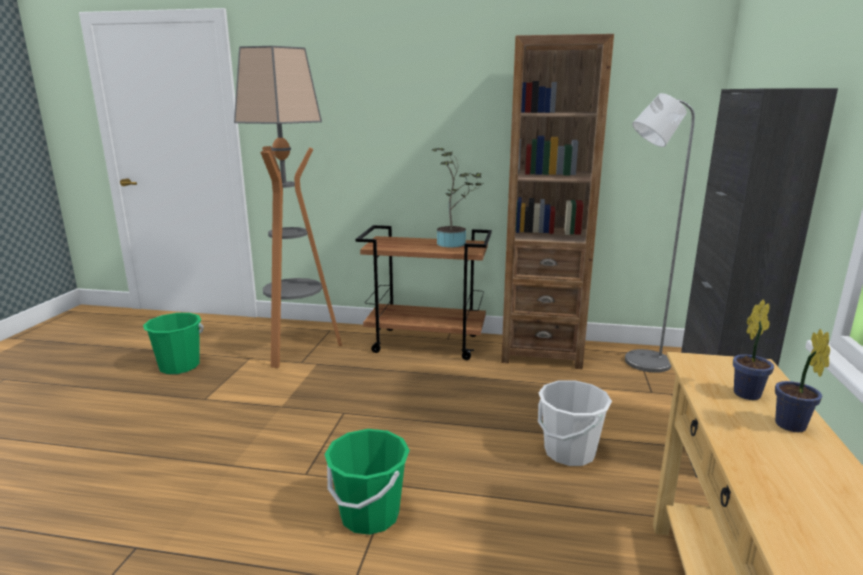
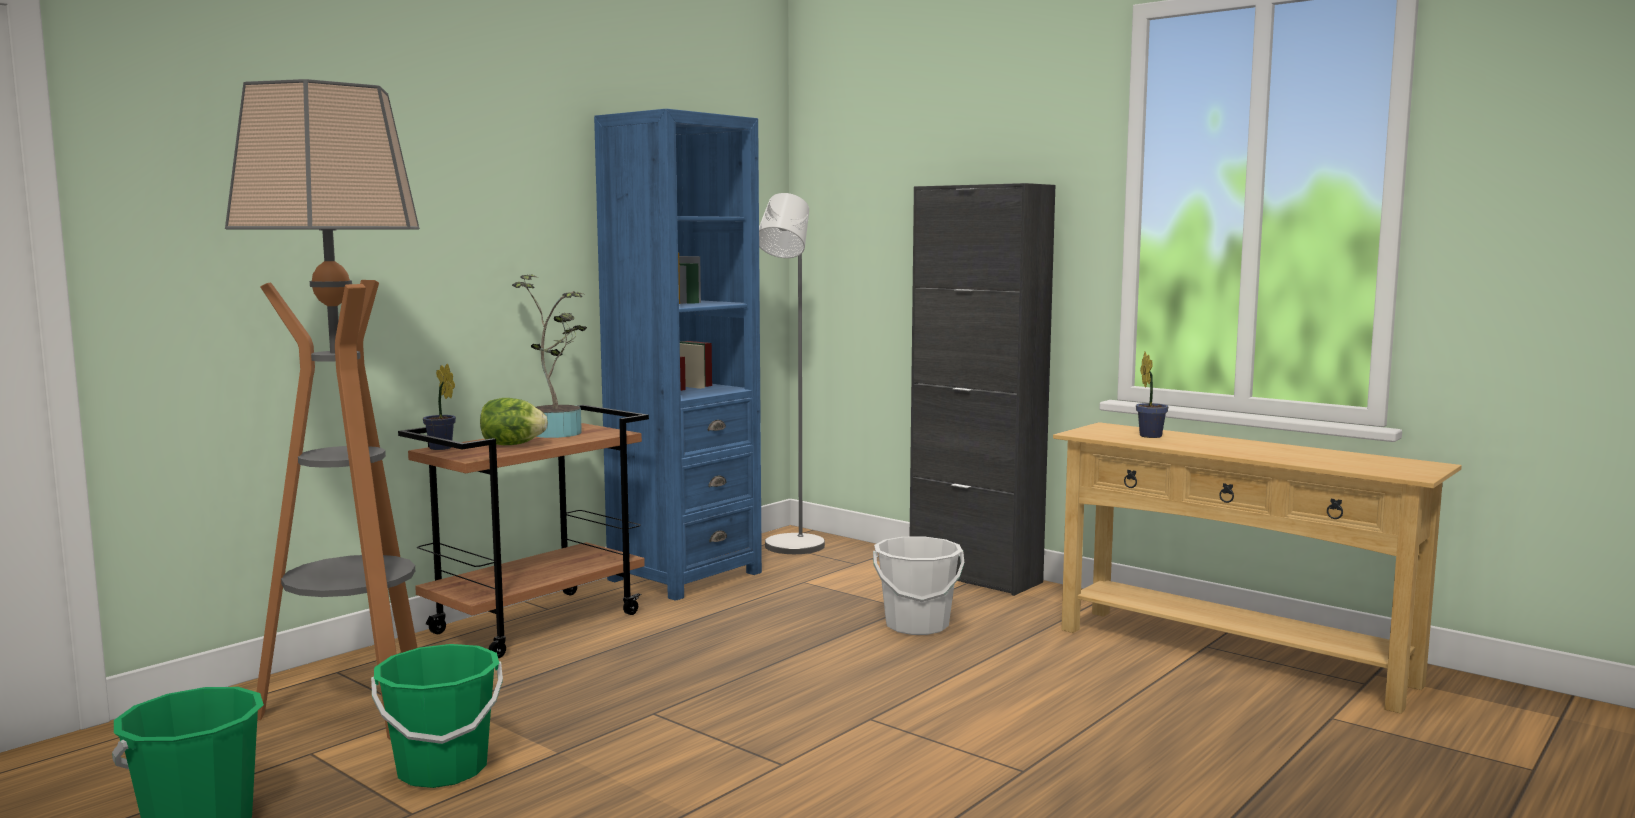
camera: 60 degrees left, 10 degrees down
(369, 515) = (917, 742): green bucket -> green bucket (442, 769)
(410, 245) = (512, 445): none -> lettuce
(541, 351) = (685, 576): brown bookcase -> blue bookcase
(791, 427) = (1206, 439): potted plant -> potted plant (442, 448)

